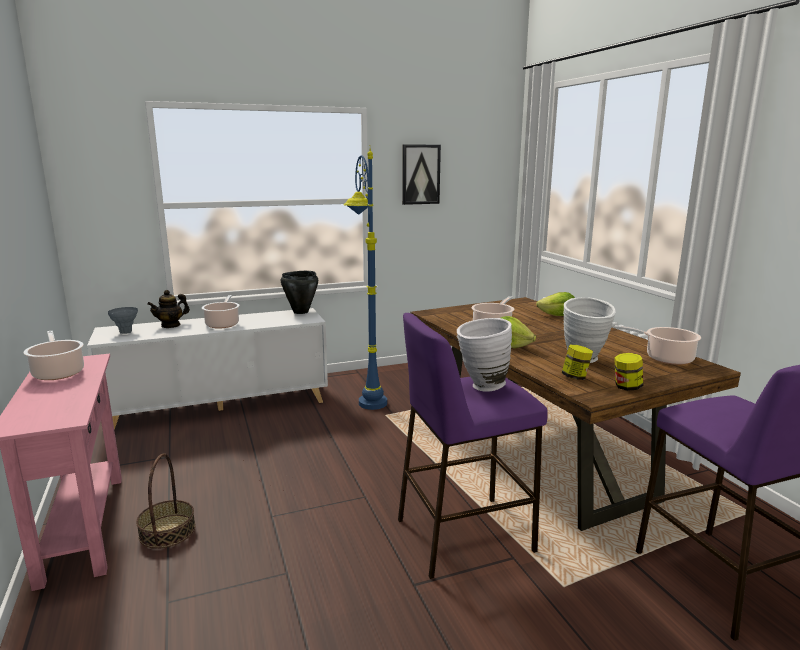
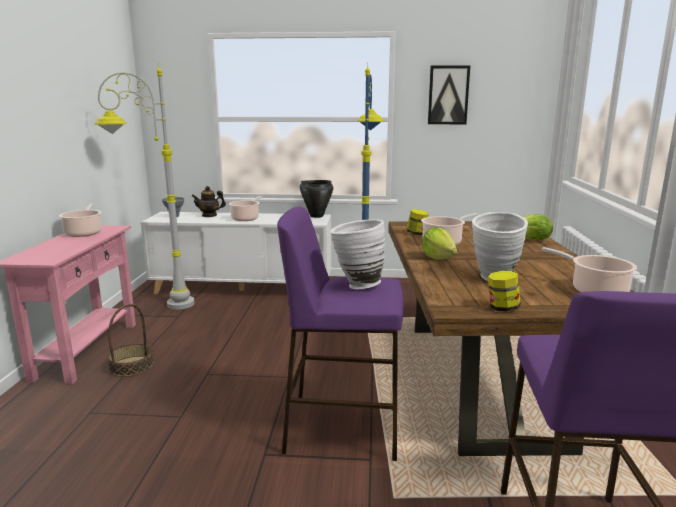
camera: 25 degrees right, 0 degrees up
(129, 450) = (156, 307): none -> grey floor lamp
(575, 377) = (461, 291): jar -> jar (416, 233)

